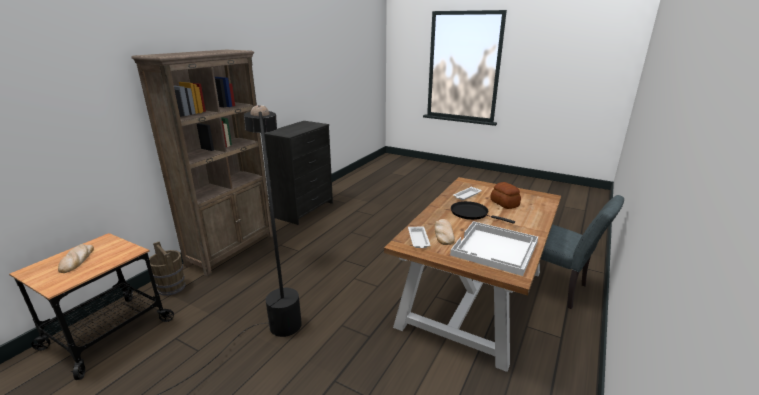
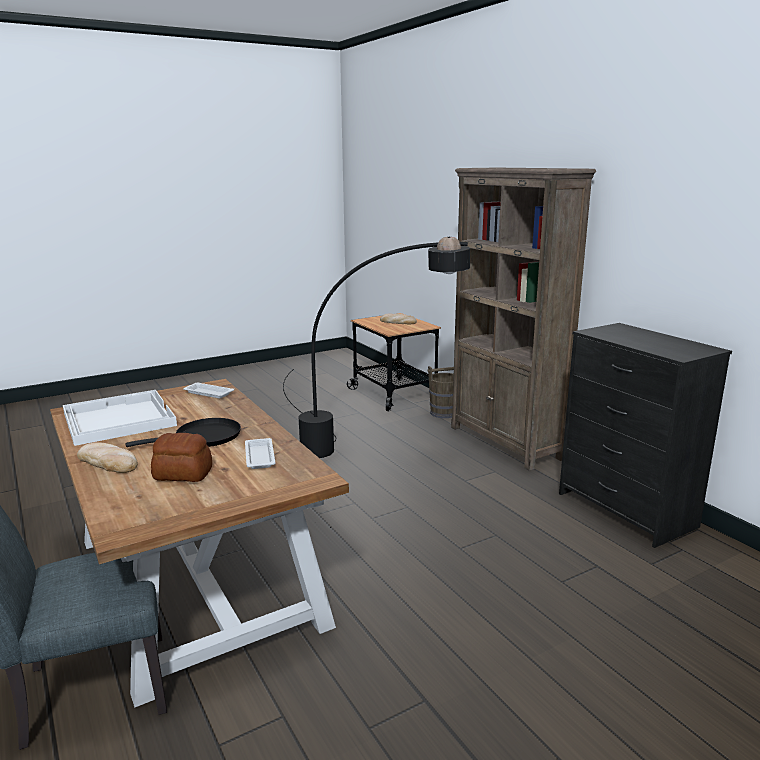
camera: 120 degrees right, 5 degrees down
(443, 234) = (195, 406): bread -> bread (108, 462)

